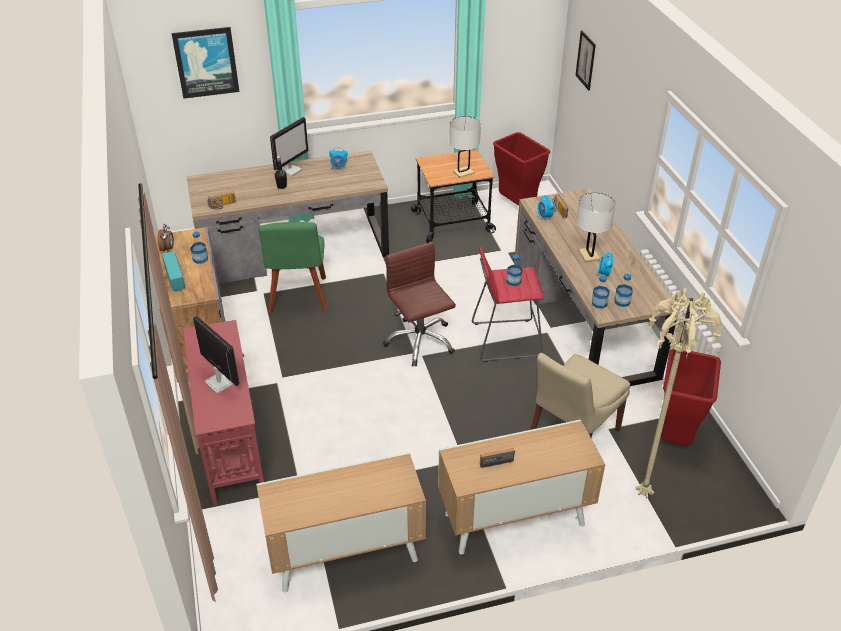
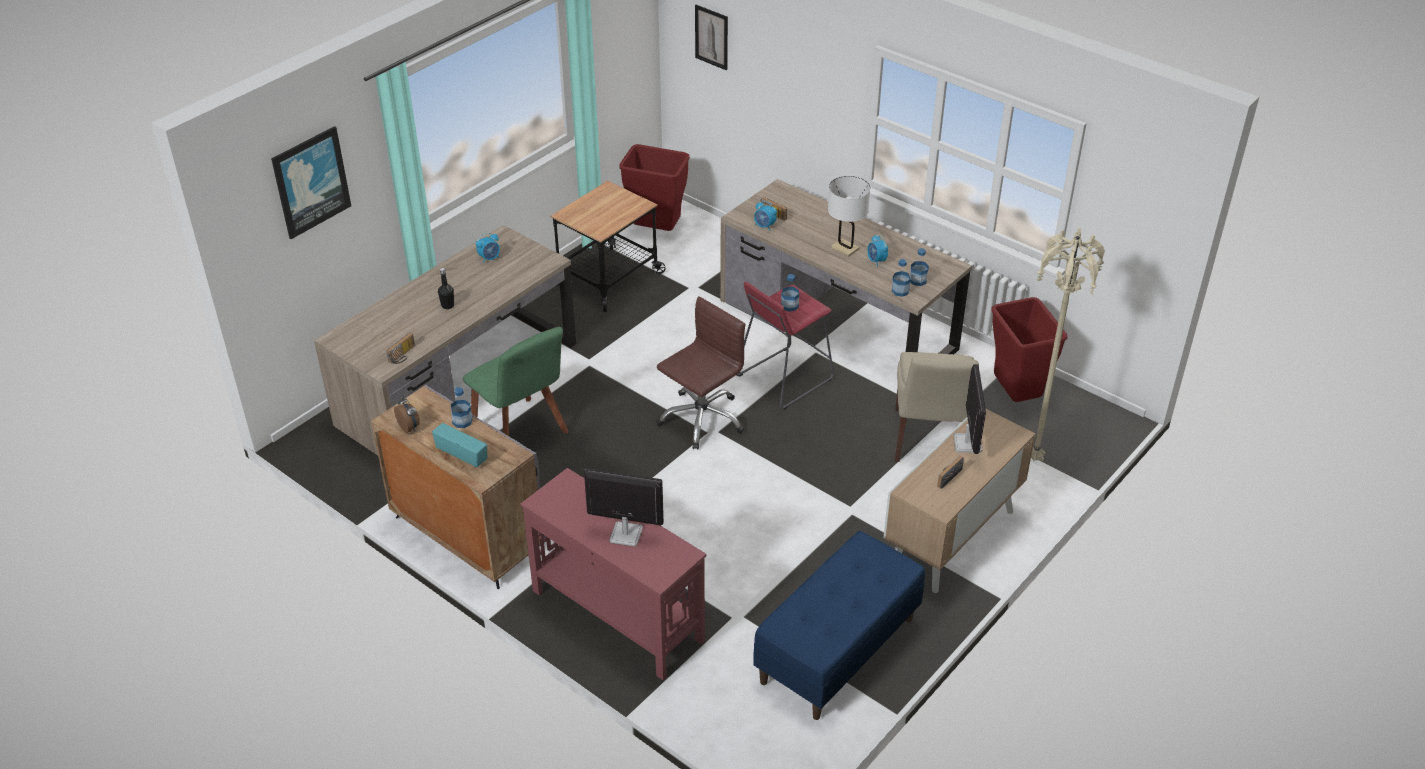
camera: 35 degrees left, 0 degrees up
(290, 170) = (436, 283): monitor -> monitor (967, 443)
(345, 555) = (837, 651): cabinet -> blue bench
(419, 341) = (701, 419): brown office chair -> brown office chair turned 105 degrees clockwise
(463, 172) = (620, 212): white table lamp -> none

